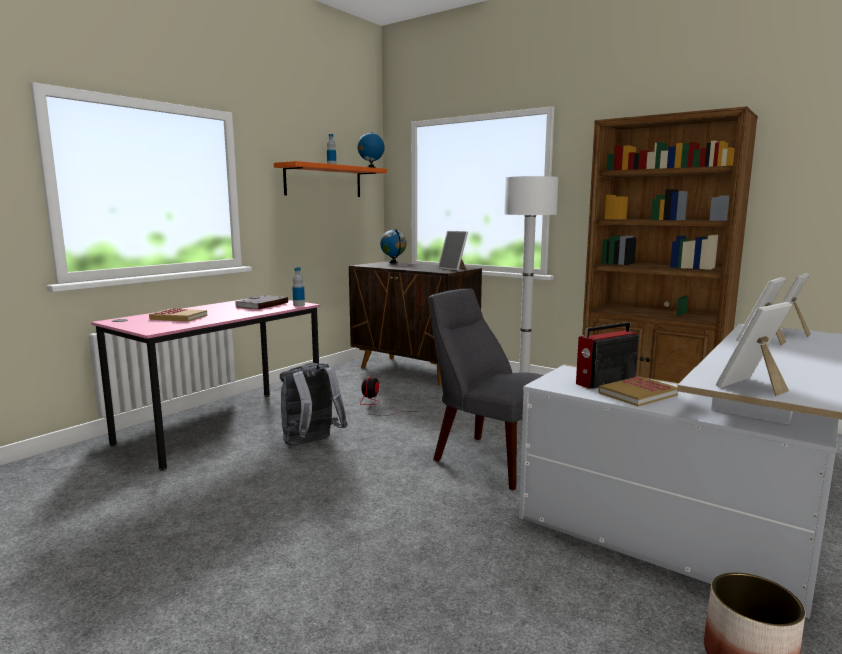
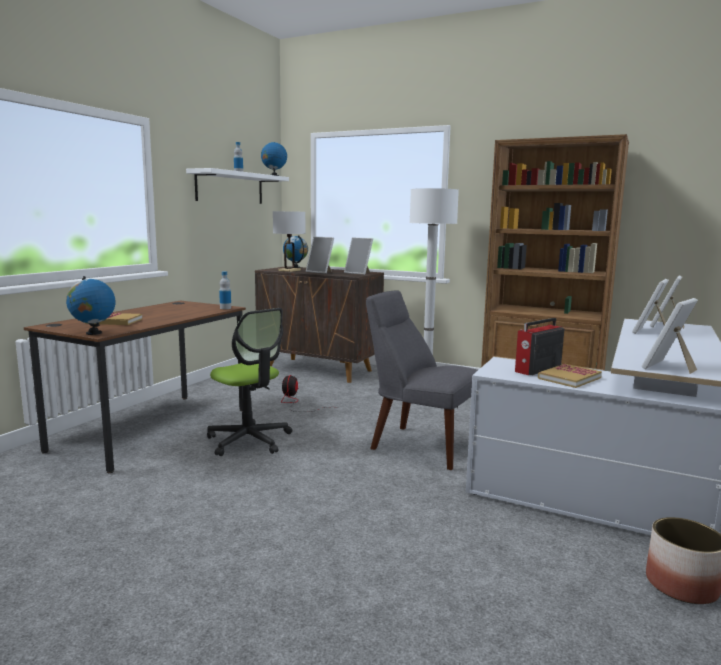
camera: 10 degrees left, 0 degrees up
(147, 329) = (93, 333): none -> globe
(223, 426) = (153, 429): pink desk -> brown desk
(262, 305) = (189, 309): book -> none
(311, 443) = (249, 440): grey backpack -> office chair
(323, 181) = (230, 188): orange shelf -> white shelf
(383, 266) = (289, 270): none -> white table lamp
(414, 267) = (321, 272): none -> picture frame

